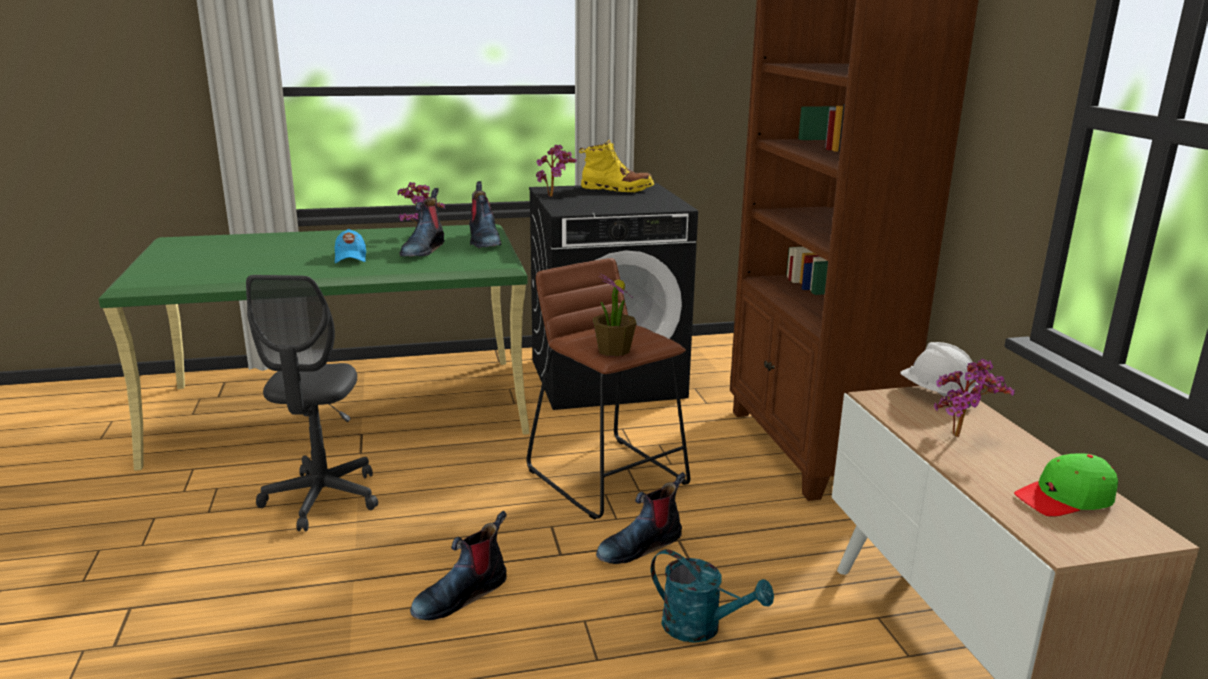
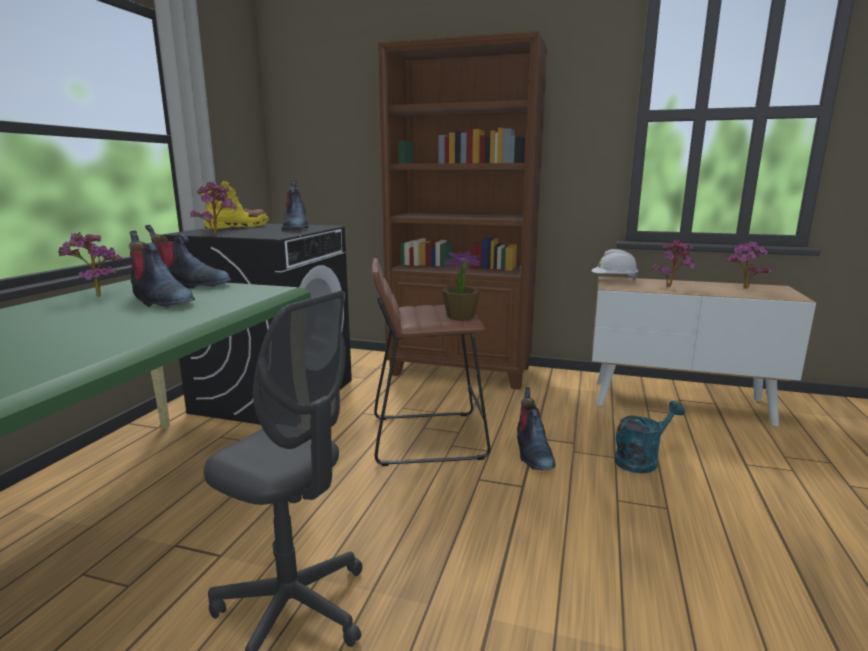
camera: 60 degrees left, 5 degrees down
(350, 258) = (108, 324): blue cap -> none
(460, 595) = (555, 551): boot -> boot (295, 228)
(1065, 498) = (743, 288): green cap -> potted plant

